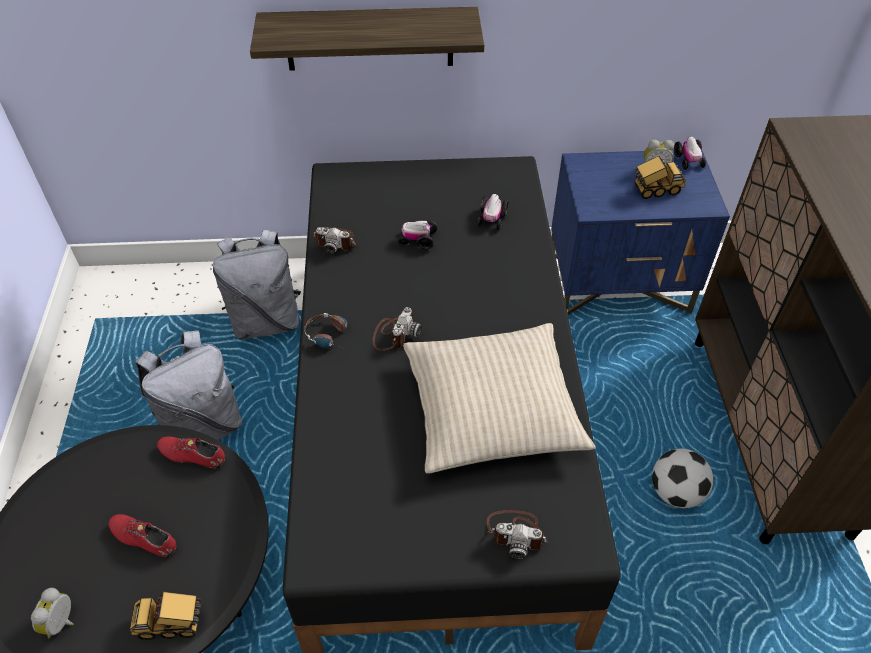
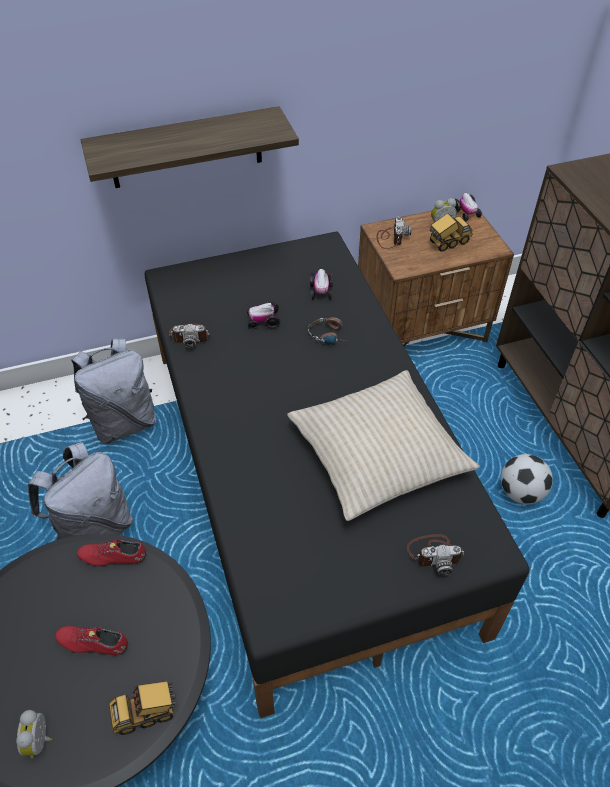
camera: 15 degrees left, 0 degrees up
(331, 336) = (216, 421): headphones -> headphones (331, 335)
(394, 333) = (271, 407): camera -> camera (391, 238)
(619, 284) = (421, 329): blue nightstand -> brown nightstand

